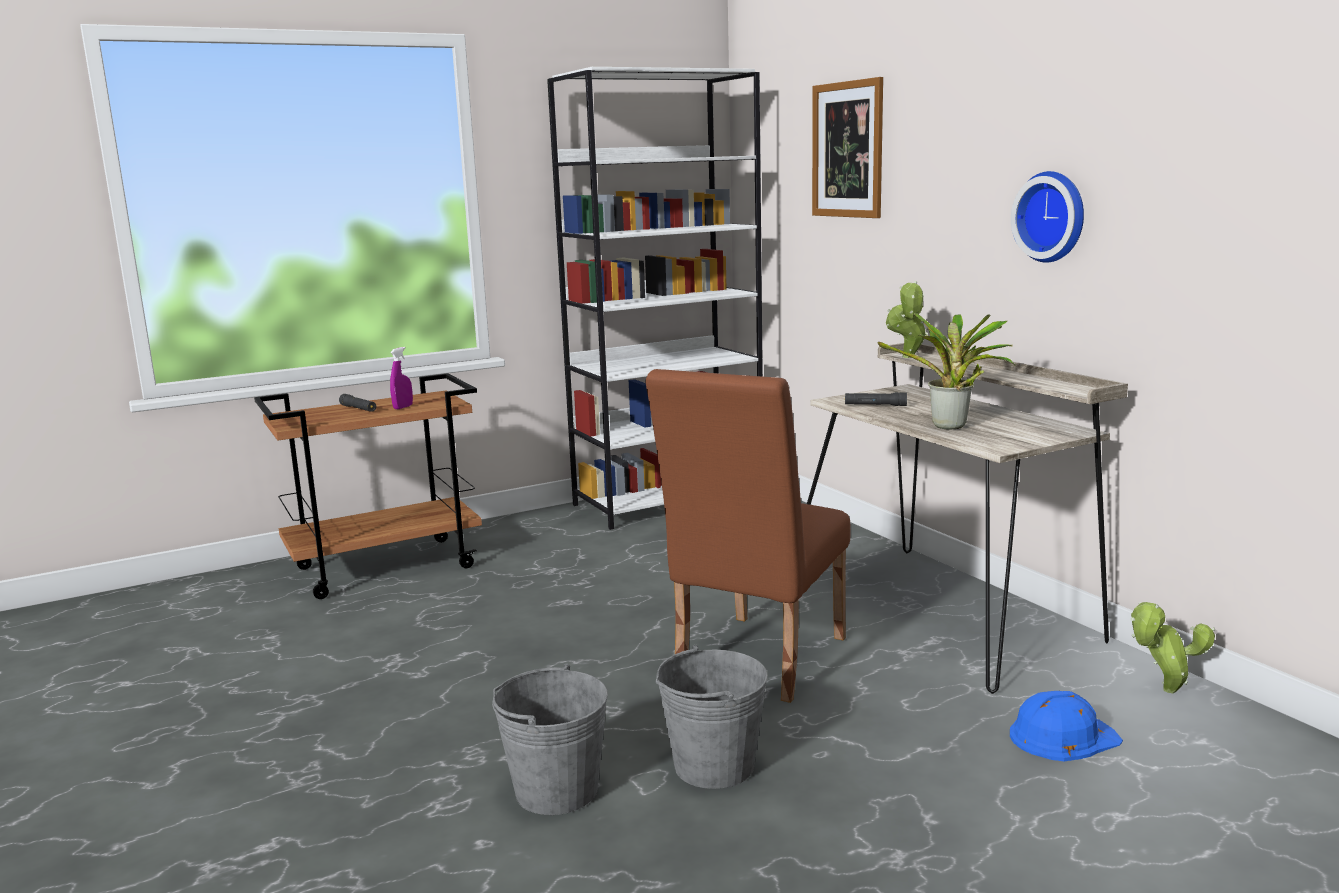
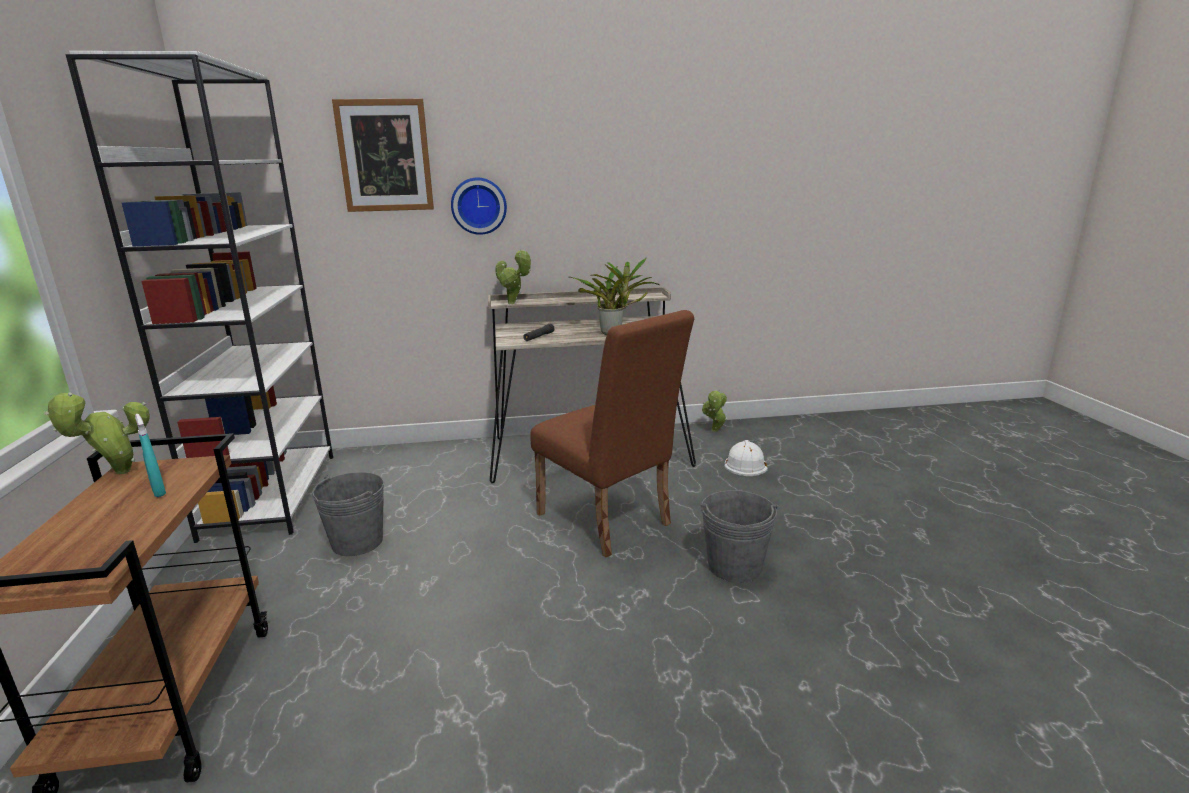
camera: 70 degrees left, 5 degrees up
(358, 409) = (99, 521): black flashlight -> none
(403, 407) = (159, 491): purple spray bottle -> turquoise spray bottle
(428, 394) = (117, 473): none -> potted plant
(556, 790) = (743, 638): grey bucket -> grey bucket (357, 542)
(1053, 216) = (596, 199): wall clock -> wall clock (479, 206)
(1062, 736) = (745, 463): blue hard hat -> white hard hat

